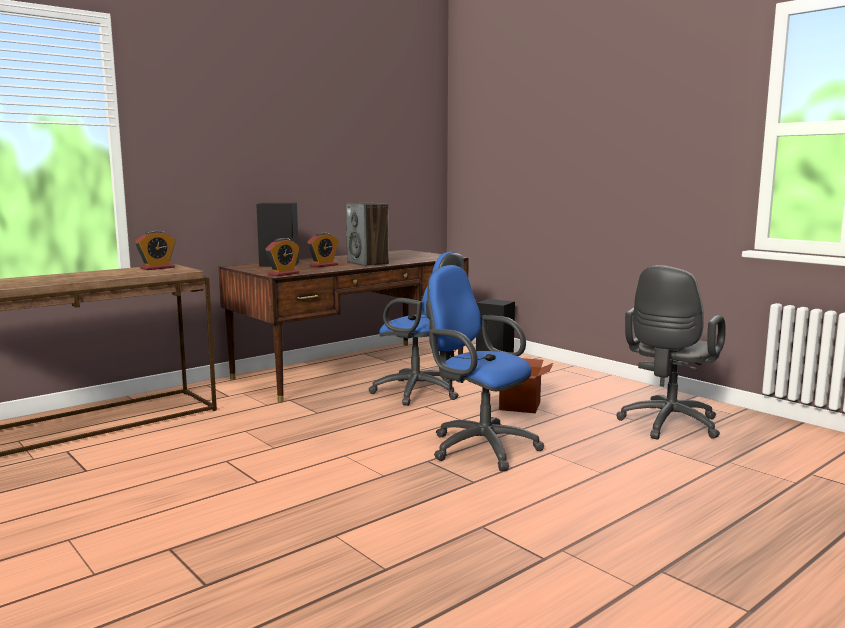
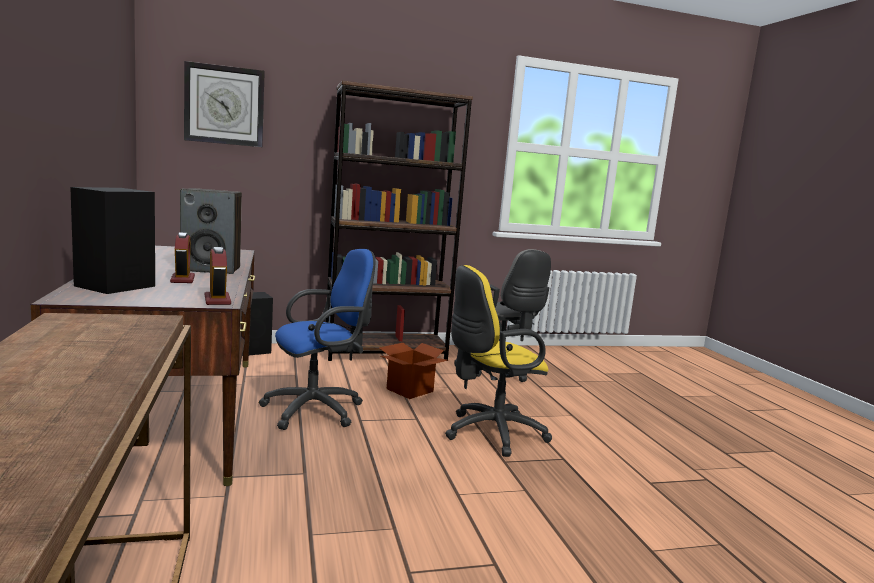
camera: 65 degrees left, 0 degrees up
(157, 268) = (78, 326): alarm clock -> none
(478, 447) = (489, 433): blue office chair -> yellow office chair
(494, 132) = (224, 105): none -> wall clock
(594, 381) = (385, 353): none -> brown bookcase

